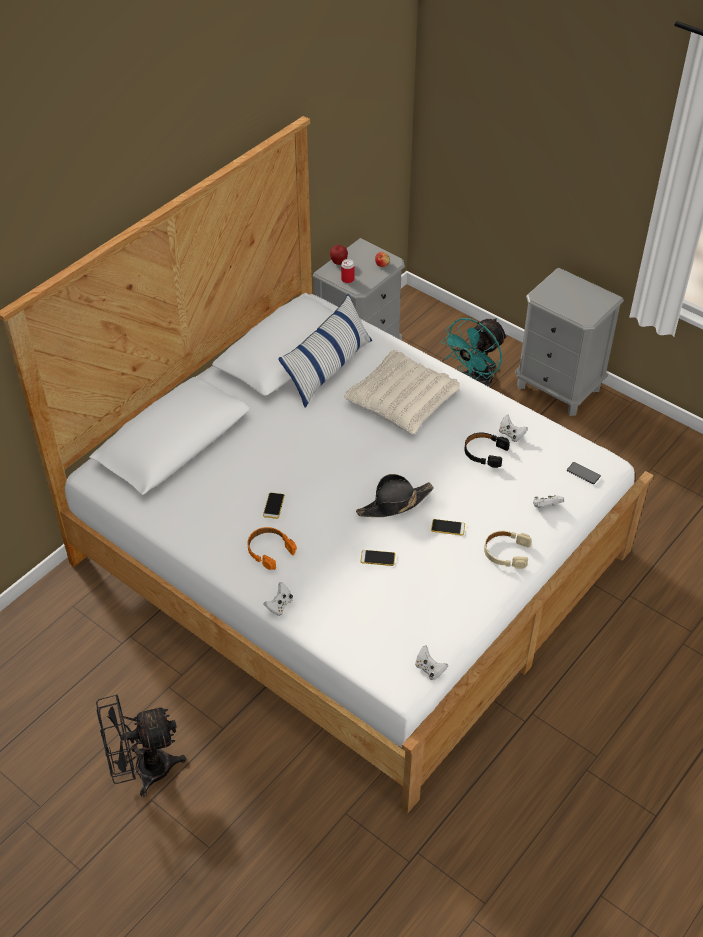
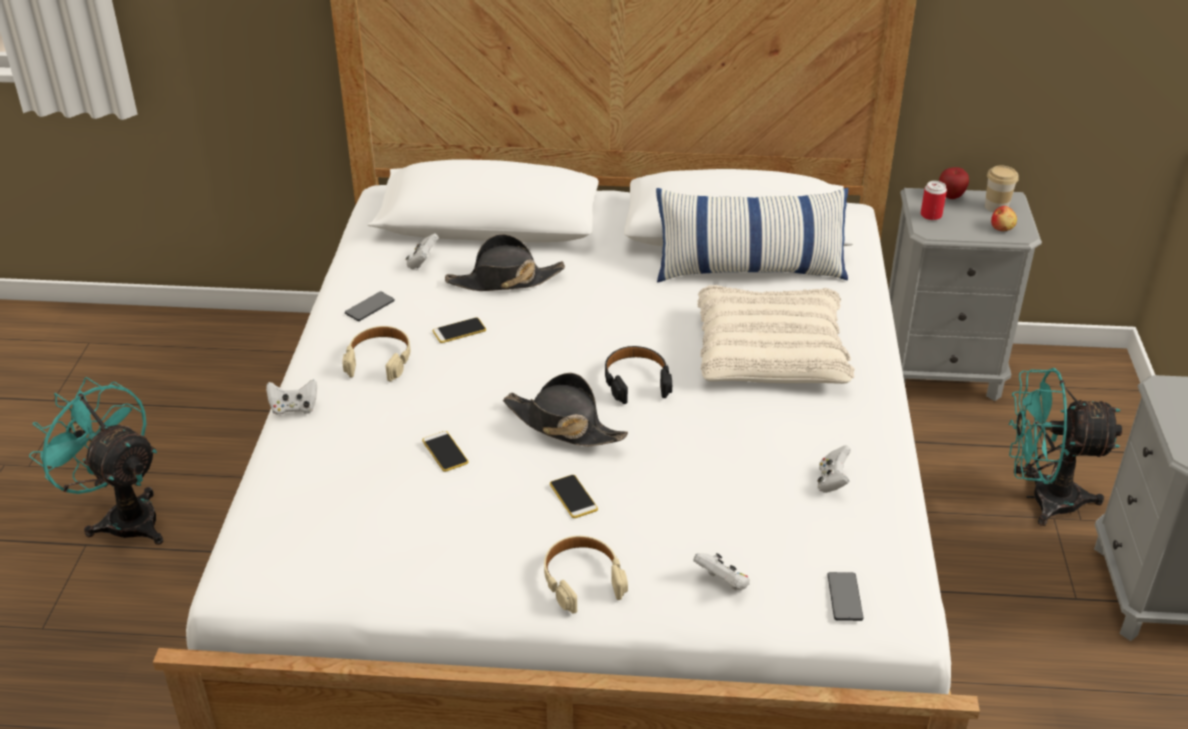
camera: 55 degrees right, 10 degrees down
(143, 770) = (123, 517): black fan -> turquoise fan
(212, 533) = (369, 307): none -> phone
(243, 465) = (504, 280): none -> black hat
(269, 550) = (379, 360): orange headphones -> beige headphones
(363, 254) = (996, 207): none -> cup
(429, 669) = (283, 595): white game controller -> white game controller (422, 262)
(484, 453) = (761, 470): black headphones -> black headphones (636, 381)

